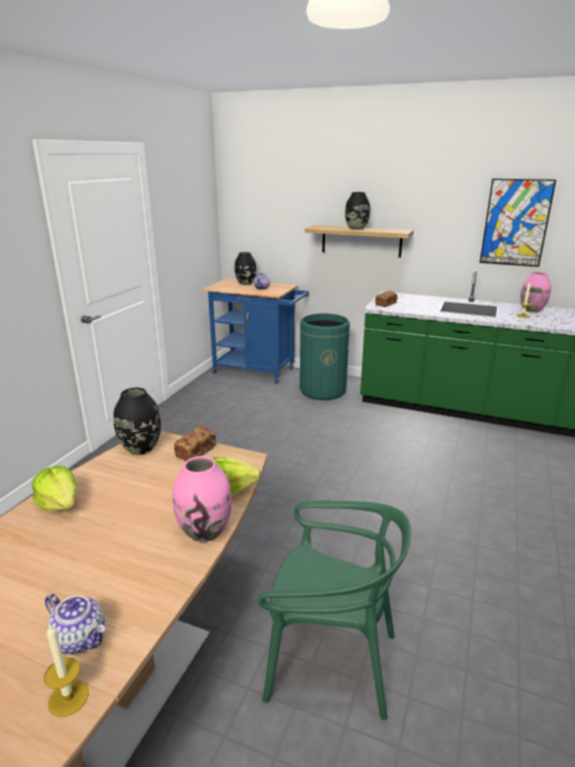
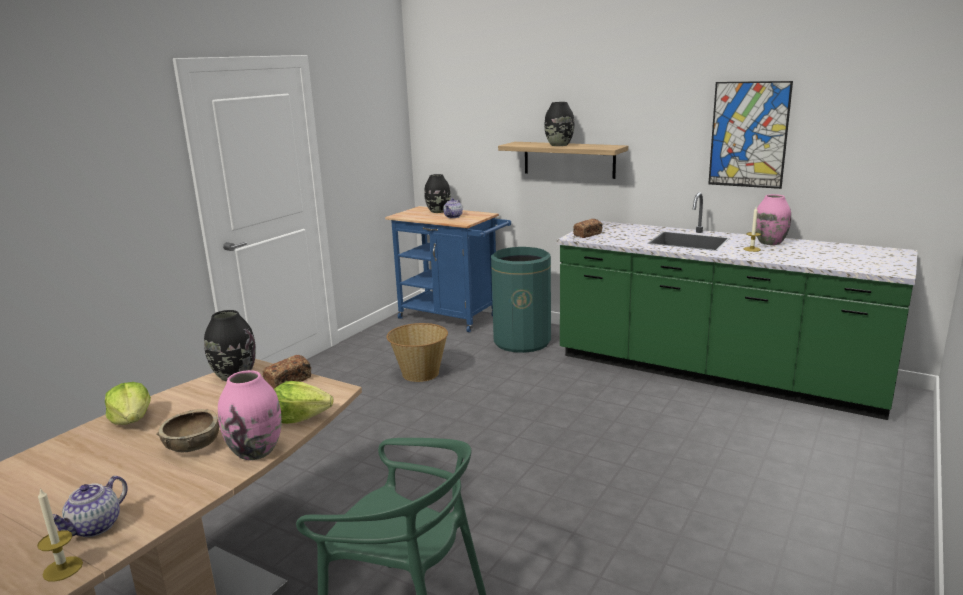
camera: 10 degrees right, 5 degrees down
(80, 638) = (95, 527): teapot -> teapot turned 75 degrees clockwise
(138, 529) = (193, 445): none -> brown bowl
(250, 422) = (420, 373): none -> basket

